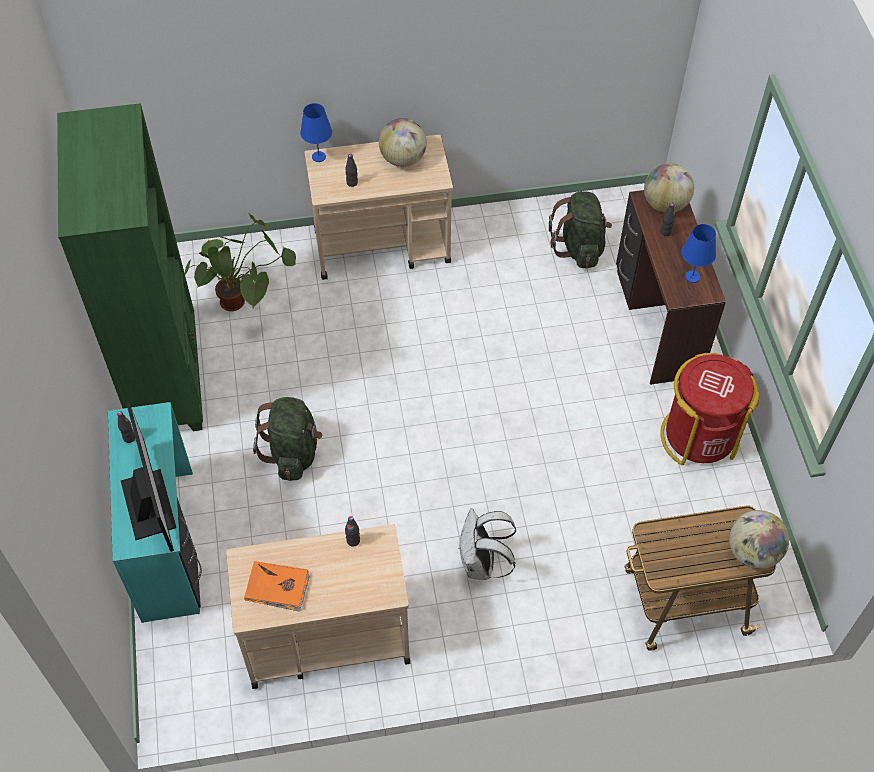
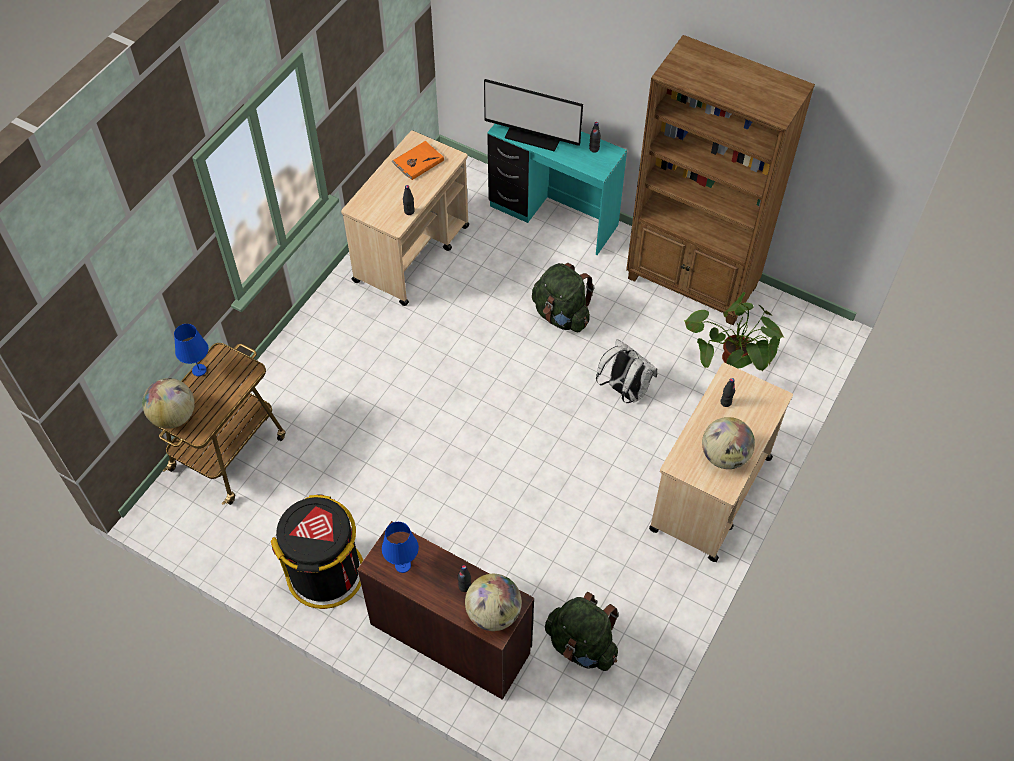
camera: 130 degrees right, 0 degrees up
(167, 378) = (692, 283): green bookcase -> brown bookcase
(318, 157) = (777, 398): blue table lamp -> blue table lamp (199, 370)
(482, 564) = (374, 361): white backpack -> white backpack (624, 390)
(699, 436) = (326, 573): red trash can -> black trash can

